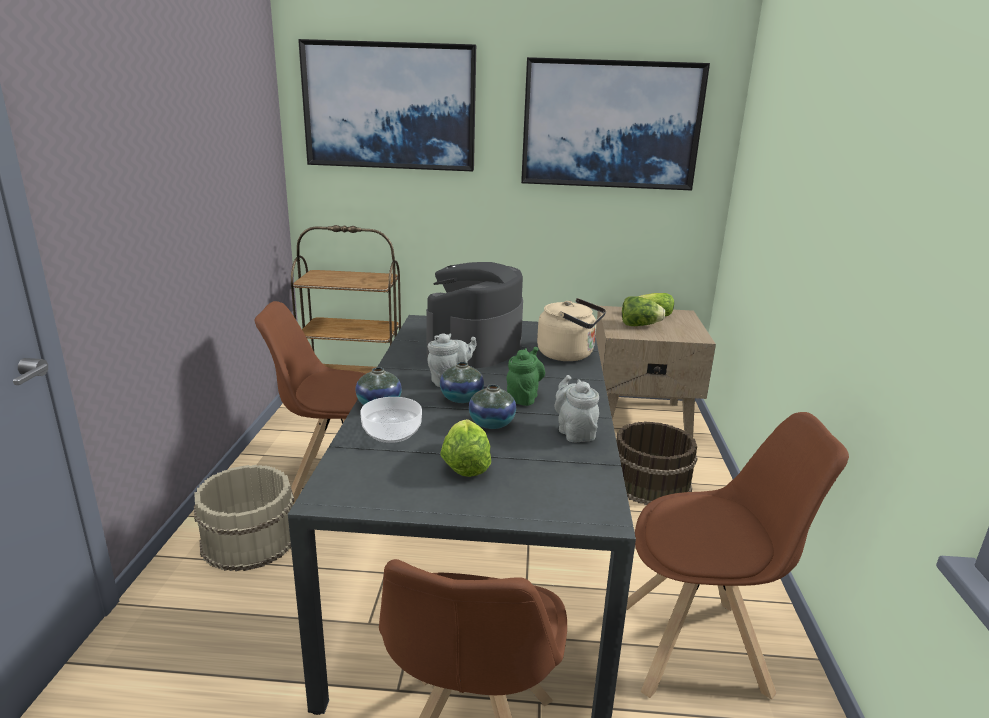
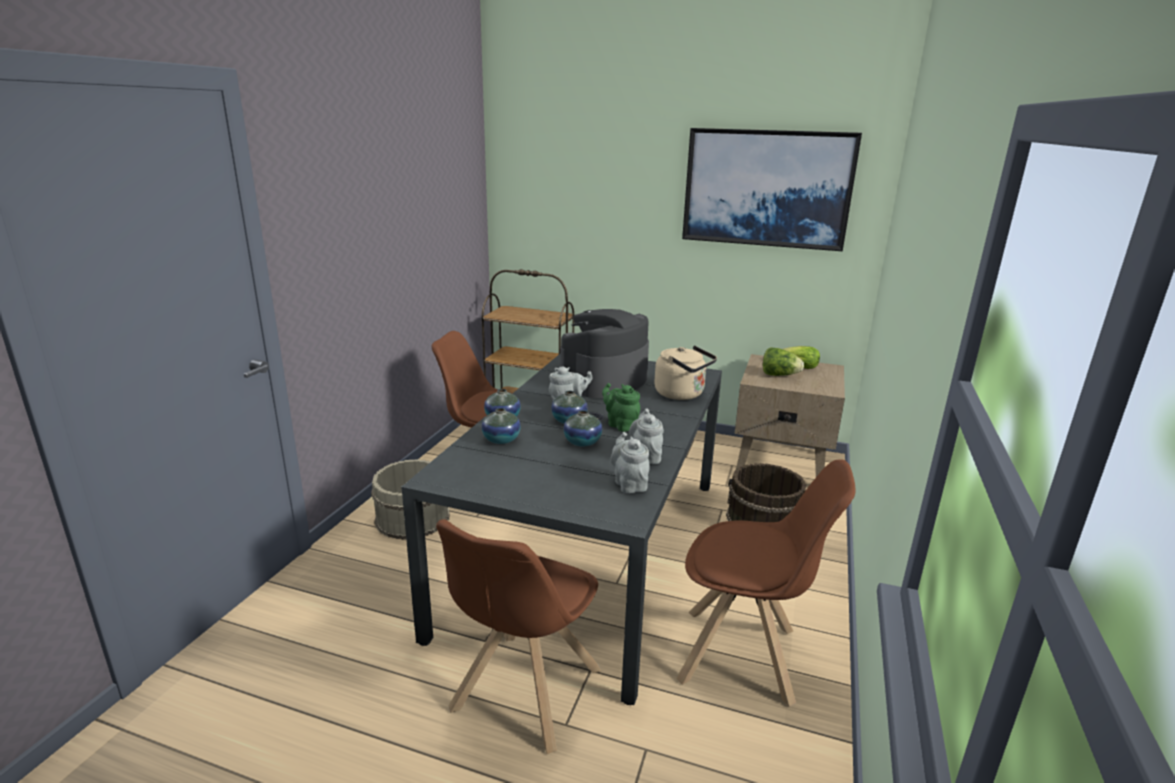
camera: 15 degrees right, 0 degrees up
(390, 106) = (573, 169): picture -> none
(391, 432) = (501, 440): bowl -> vase
(465, 464) = (544, 469): lettuce -> none
(523, 397) = (620, 425): green teapot -> green teapot turned 75 degrees counterclockwise
(576, 469) = (629, 484): none -> grey teapot

